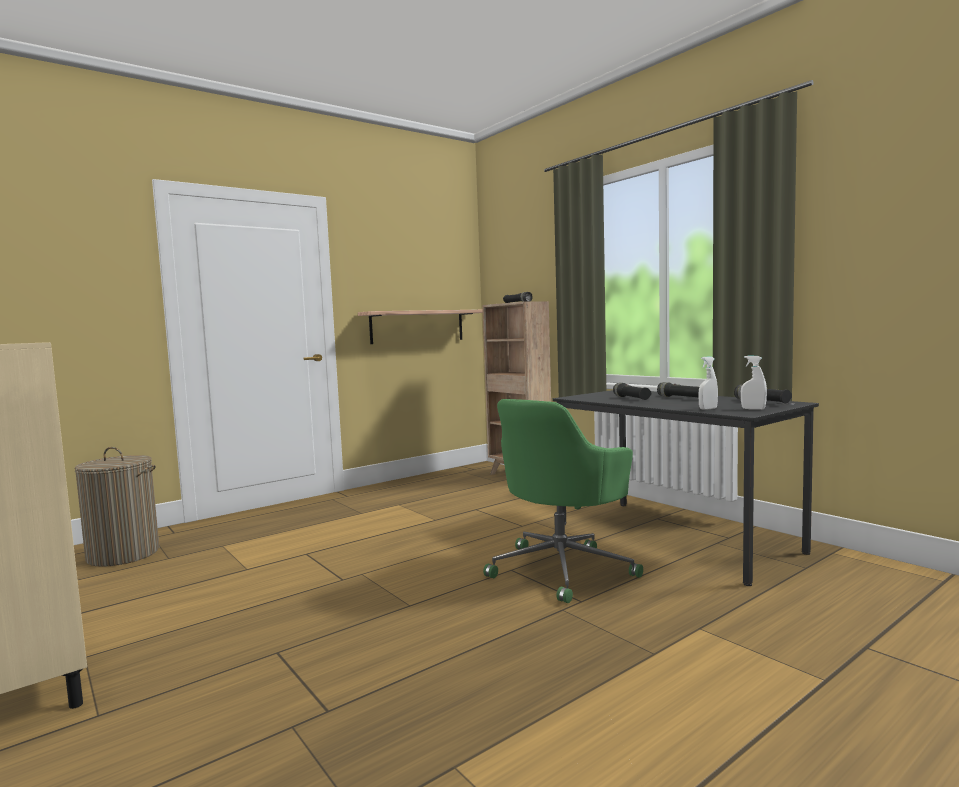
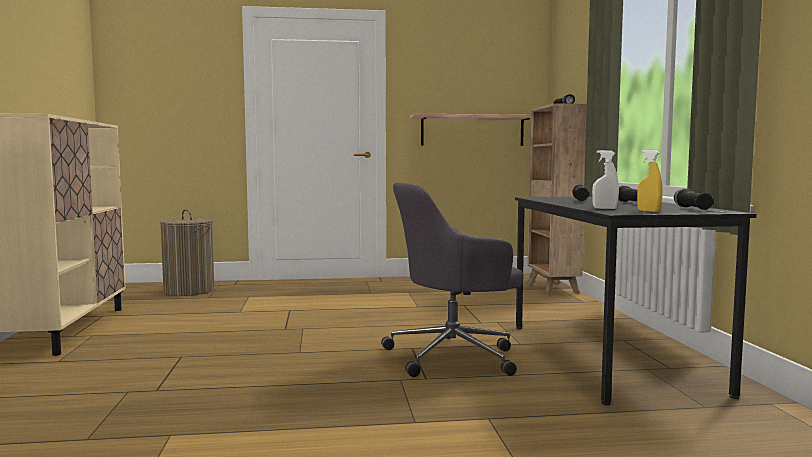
camera: 30 degrees right, 0 degrees up
(562, 569) = (454, 356): green office chair -> grey office chair
(753, 409) = (648, 211): white spray bottle -> yellow spray bottle

